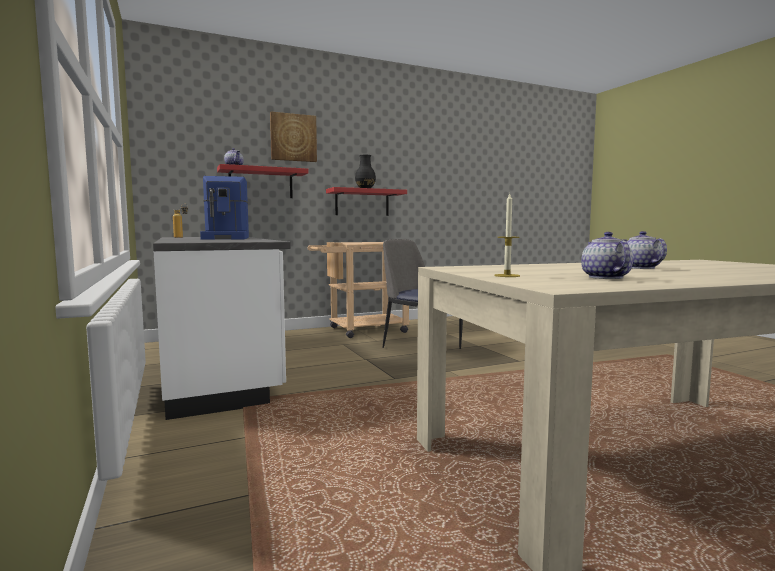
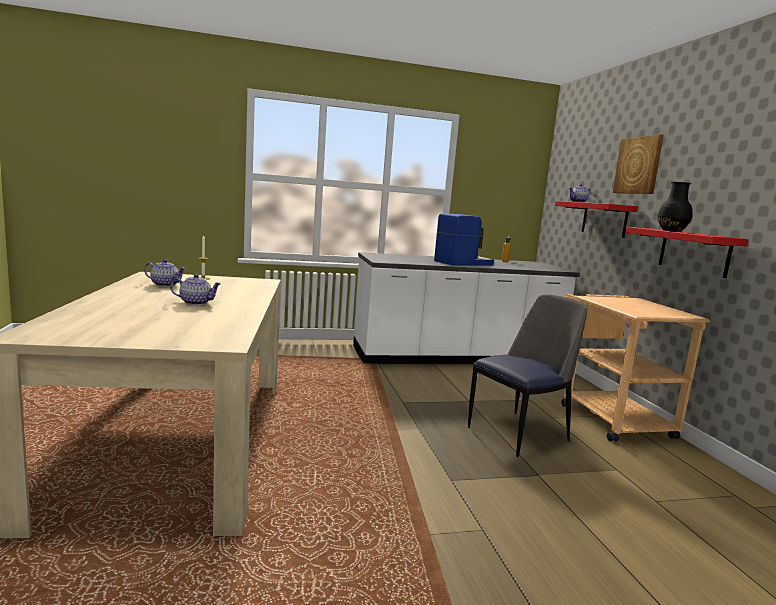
camera: 100 degrees right, 5 degrees up
(227, 238) = (462, 263): coffee machine -> coffee machine turned 150 degrees clockwise

